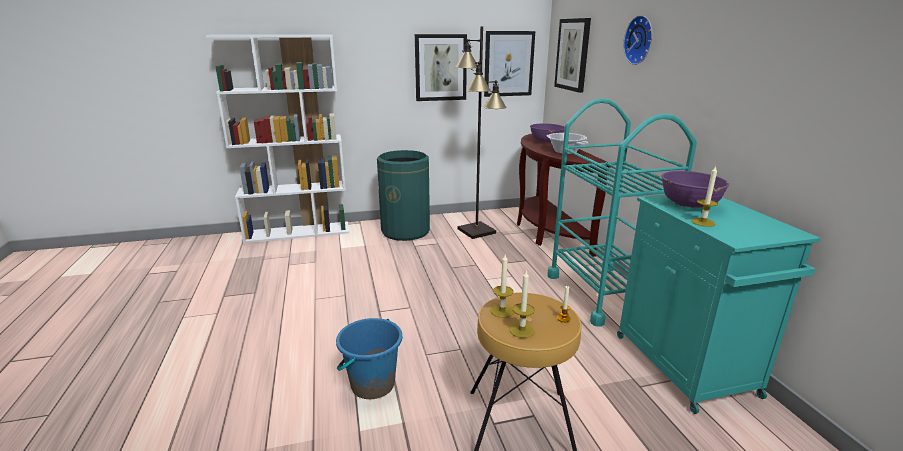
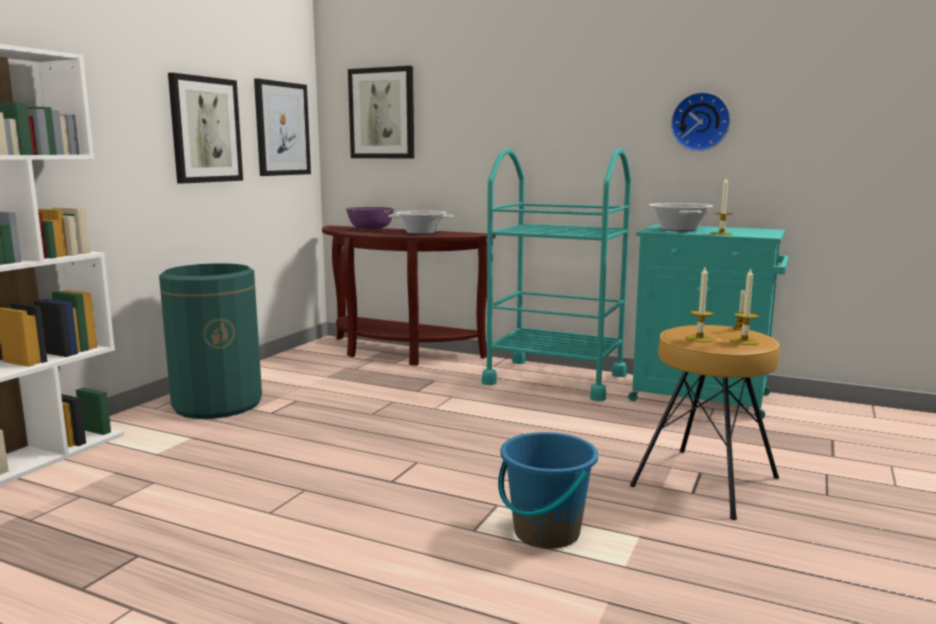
camera: 50 degrees left, 10 degrees down
(476, 231) = (316, 375): black floor lamp -> none
(640, 40) = (513, 87): wall clock -> wall clock (700, 122)
(689, 205) = (679, 229): purple bowl -> cooking pot

